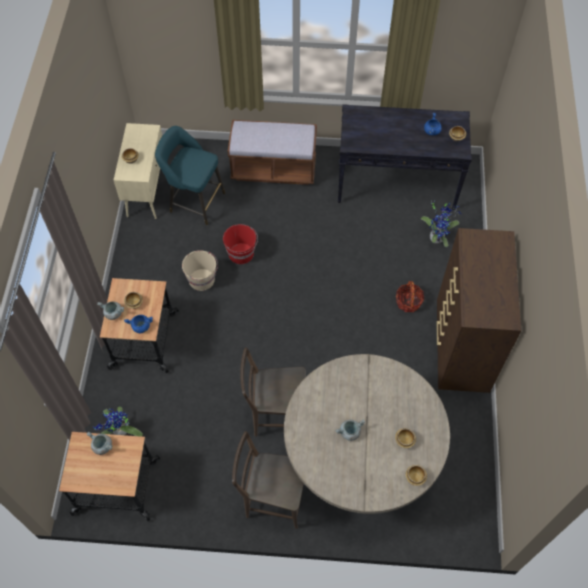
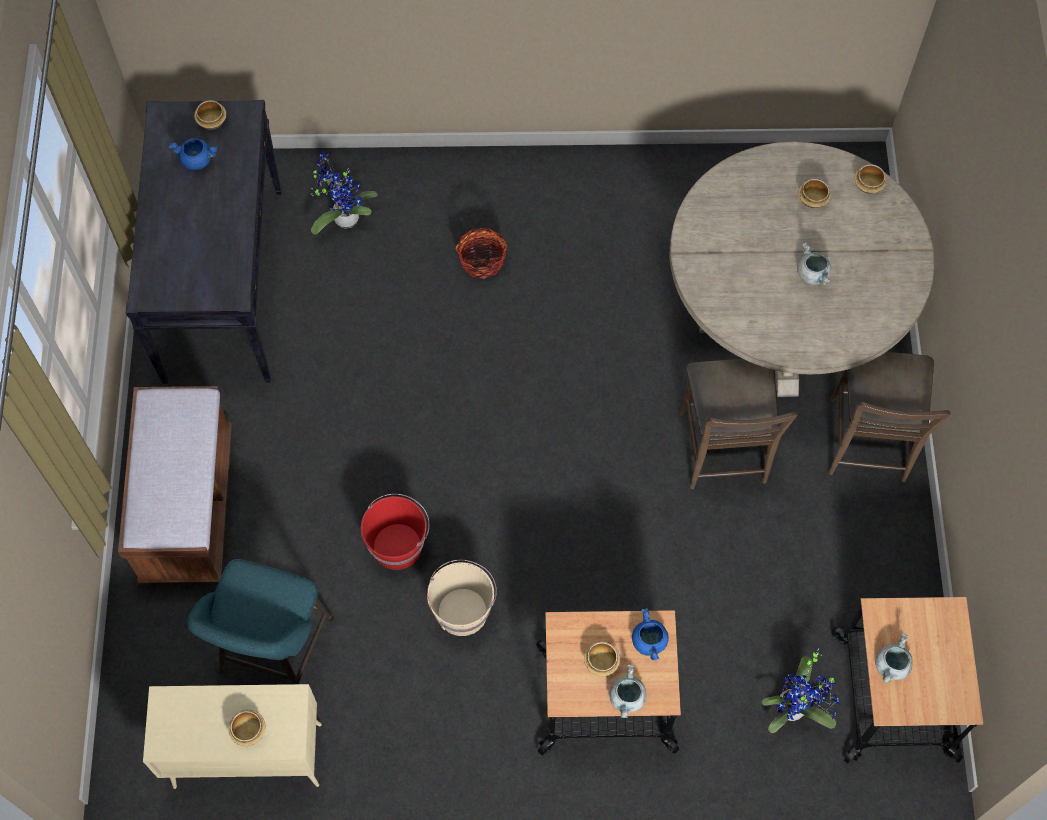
camera: 95 degrees left, 5 degrees up
(460, 348) = (564, 185): brown dresser -> none

